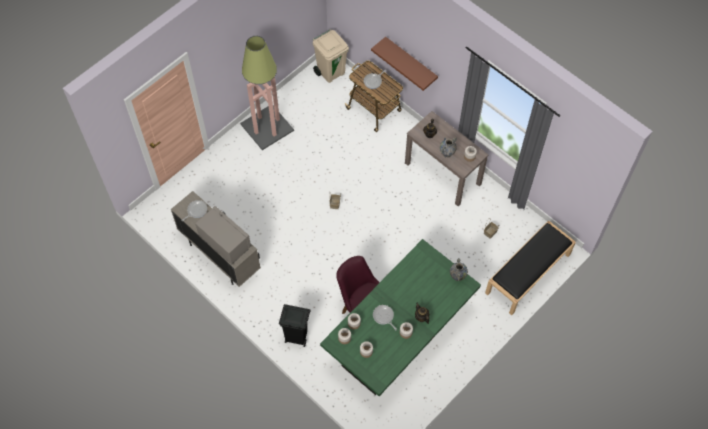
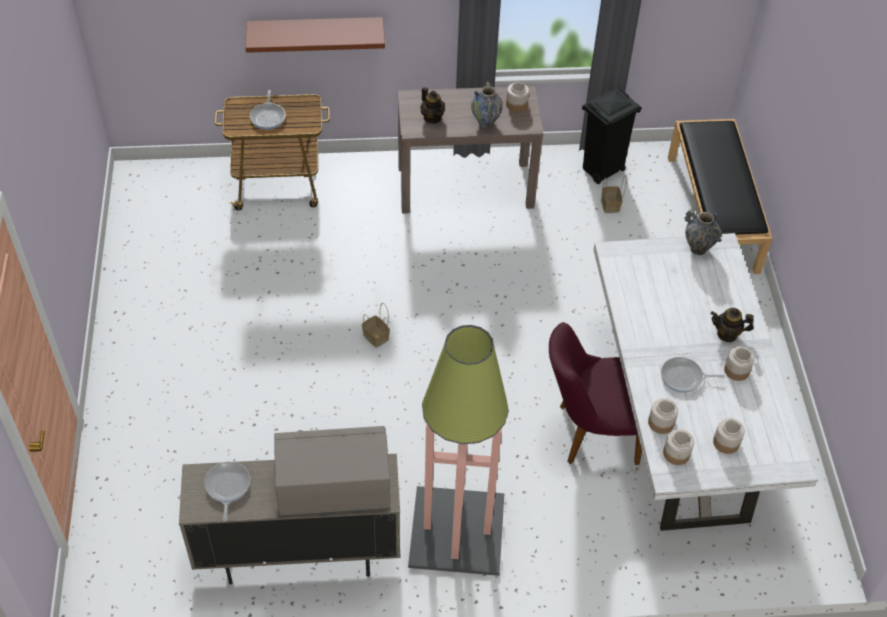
camera: 50 degrees left, 10 degrees down
(267, 126) = (145, 321): floor lamp -> floor lamp (456, 529)
(296, 337) = (554, 555): black trash can -> black trash can (601, 171)
(331, 72) = (155, 184): beige trash can -> none
(399, 337) = (678, 422): green dining table -> white dining table

